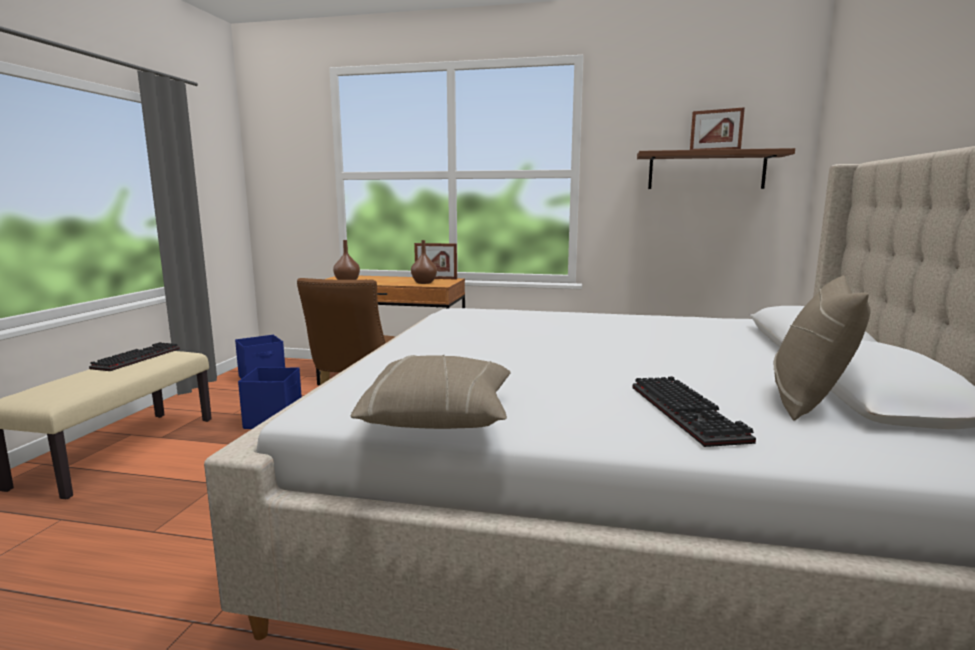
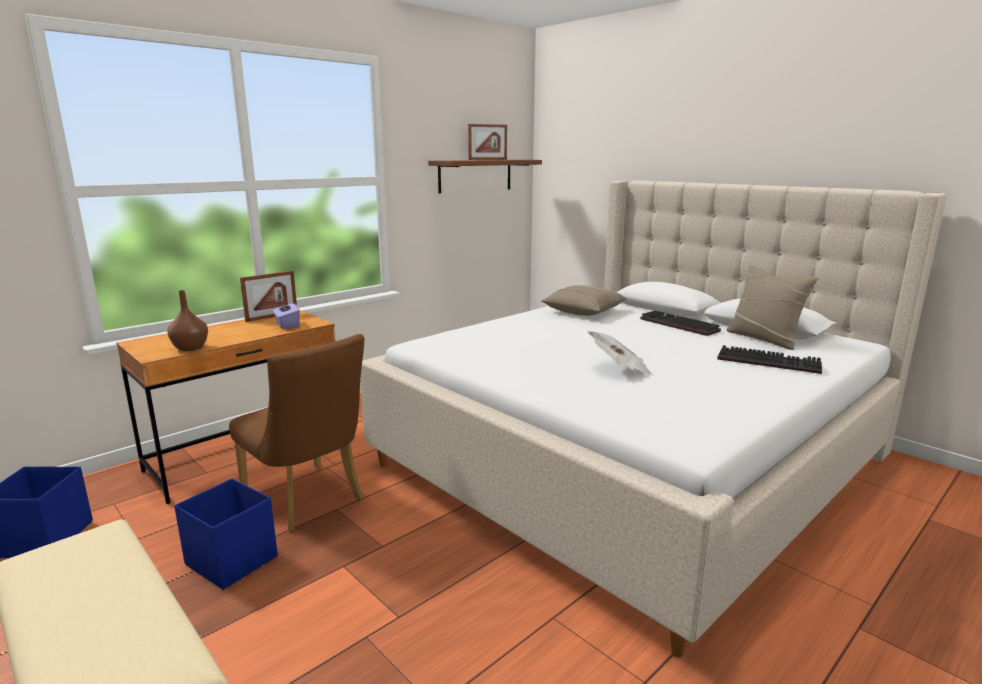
camera: 55 degrees left, 5 degrees up
(137, 358) = (61, 573): keyboard -> keyboard (676, 325)
(424, 283) = (287, 325): brown vase -> purple tissue box
(439, 417) = (736, 413): beige pillow -> beige pillow (584, 311)
(504, 360) = (619, 369): none -> newspaper

